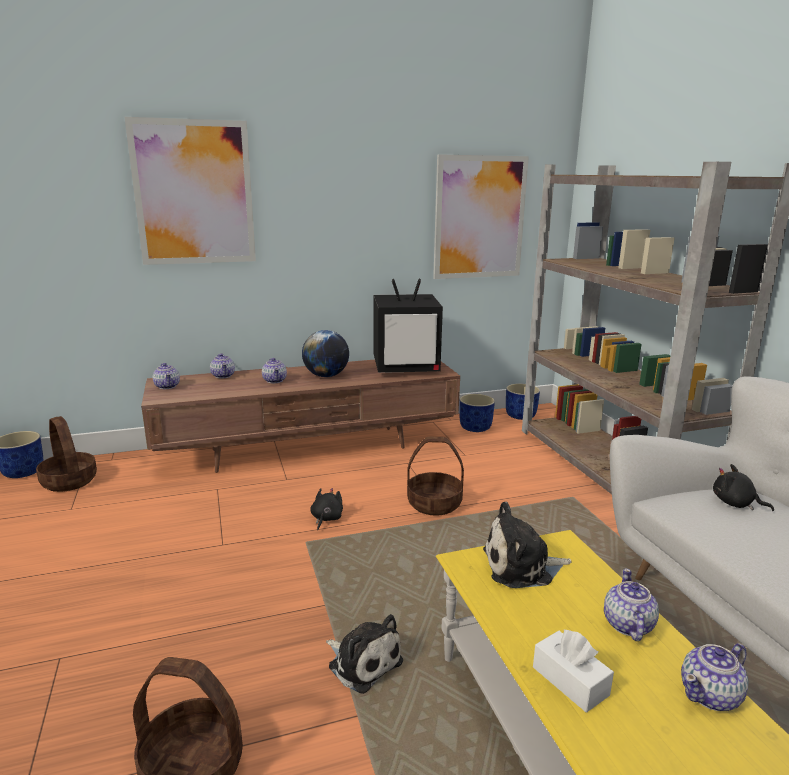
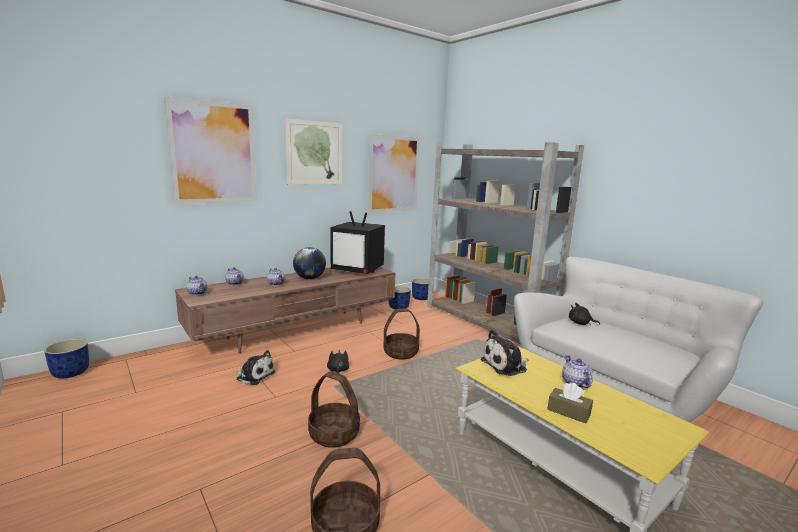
camera: 20 degrees left, 5 degrees down
(70, 481) = (120, 374): basket -> basket (334, 434)
(346, 188) = (315, 153): none -> picture
(363, 662) = (413, 445): plush toy -> plush toy (254, 375)
(406, 367) = (358, 270): television -> television turned 45 degrees clockwise
(570, 681) = (568, 412): white tissue box -> brown tissue box
(711, 695) = (631, 405): teapot -> none

